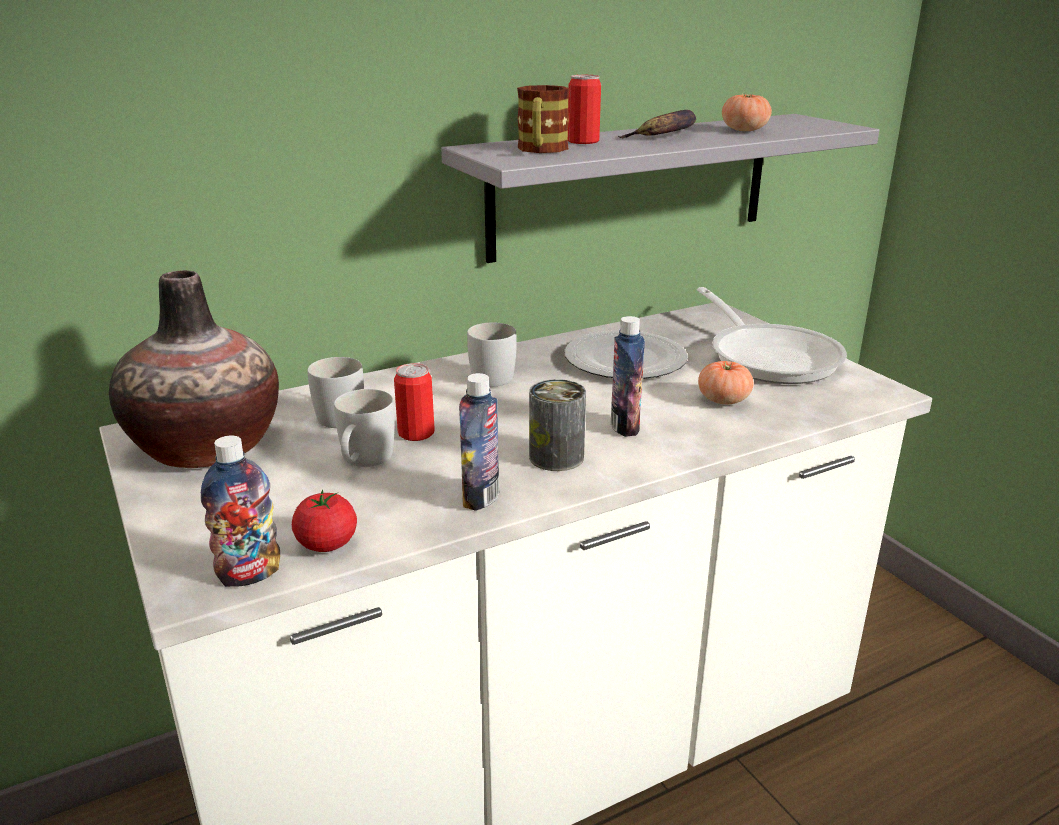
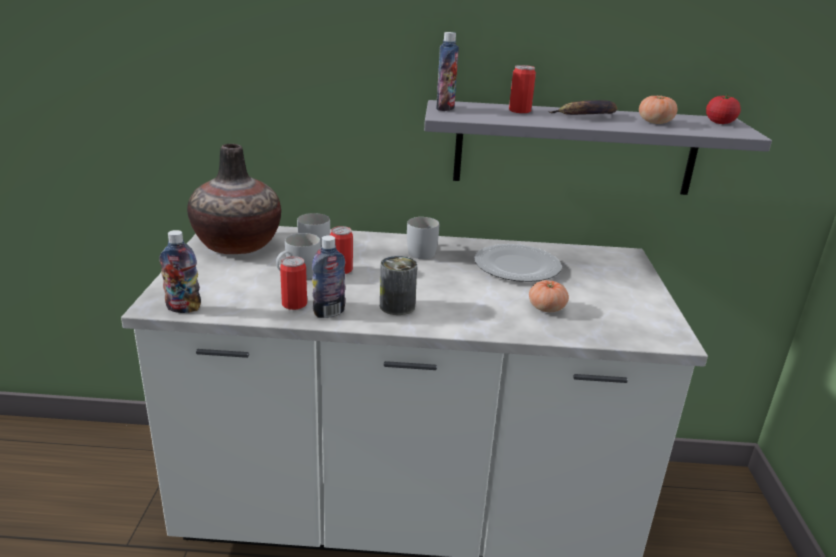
camera: 30 degrees right, 0 degrees up
(327, 544) = (231, 307): tomato -> tomato (719, 122)
(416, 504) = (294, 304): none -> can
(541, 150) = (478, 112): mug -> none
(624, 427) = (460, 303): bottle -> bottle (445, 108)
(769, 357) = (621, 293): frying pan -> none

